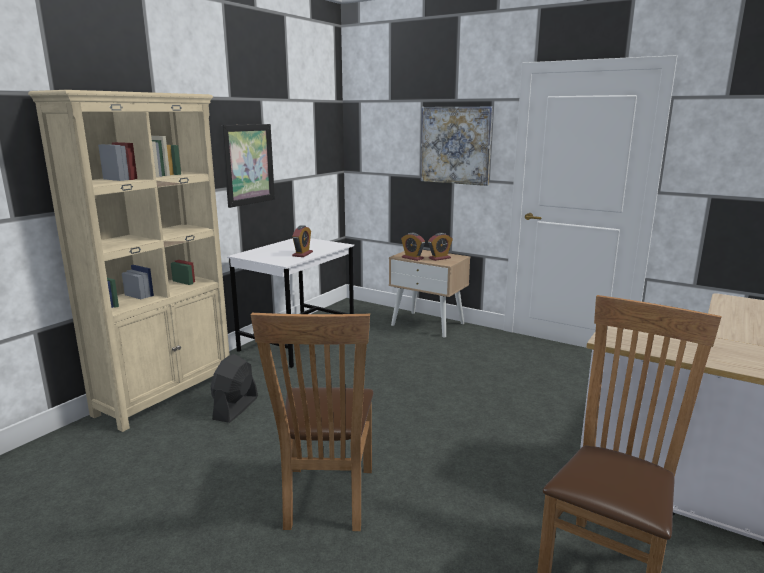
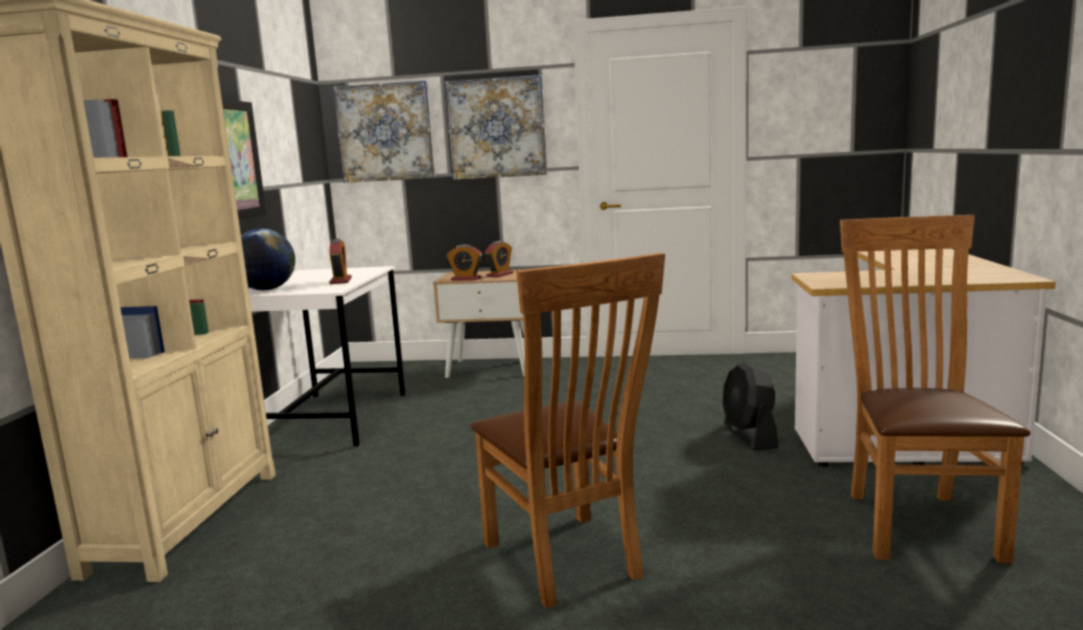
camera: 25 degrees left, 5 degrees down
(235, 408) = (323, 507): black fan -> black fan (749, 436)
(254, 254) = (266, 289): none -> globe
(380, 141) = (385, 132): none -> picture

